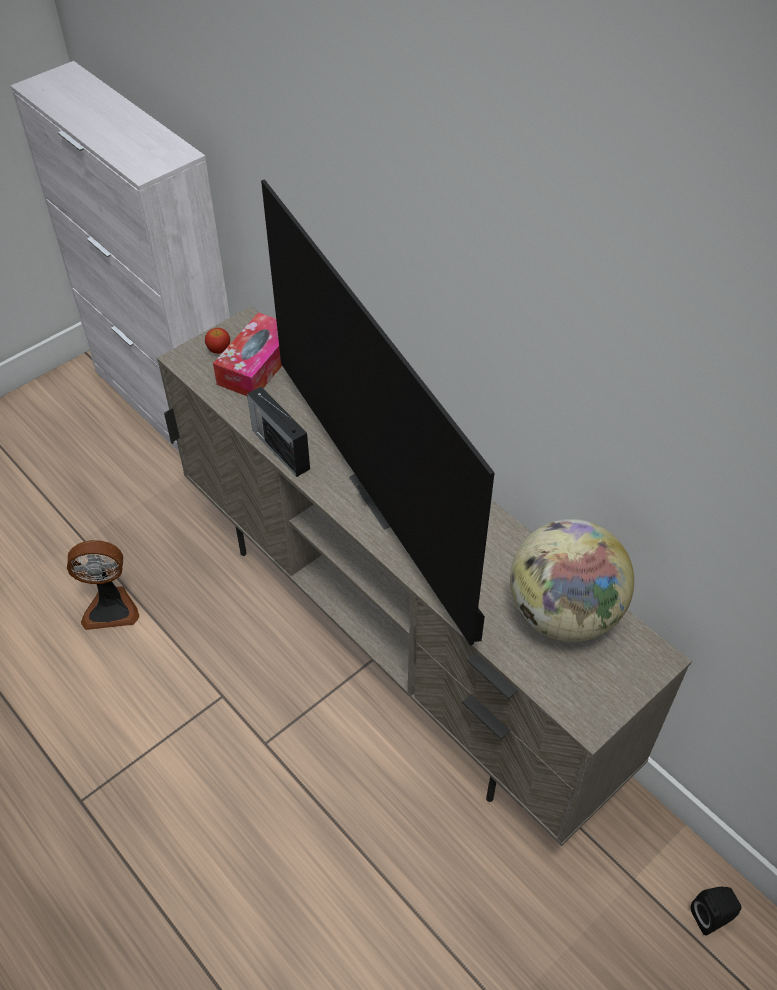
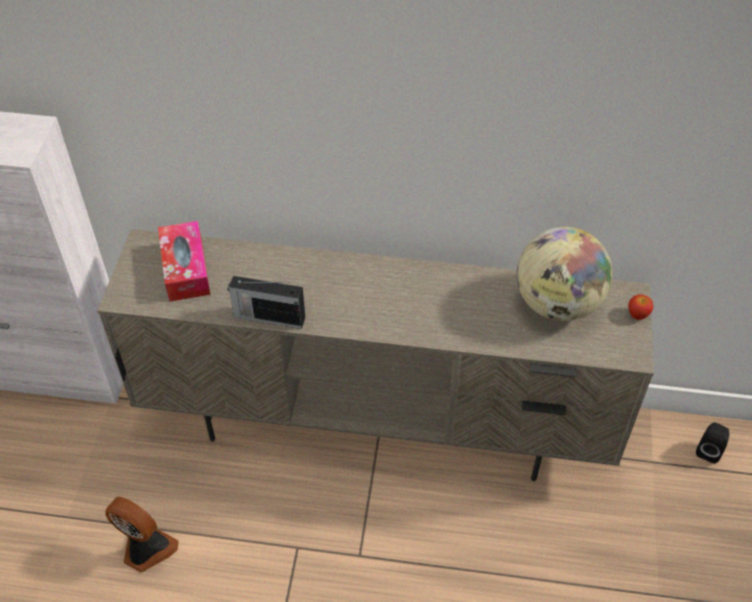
camera: 40 degrees left, 0 degrees up
(111, 607) = (146, 549): fan -> fan turned 105 degrees counterclockwise
(219, 349) = (142, 275): apple -> apple (638, 314)
(389, 494) = (376, 299): television -> none

